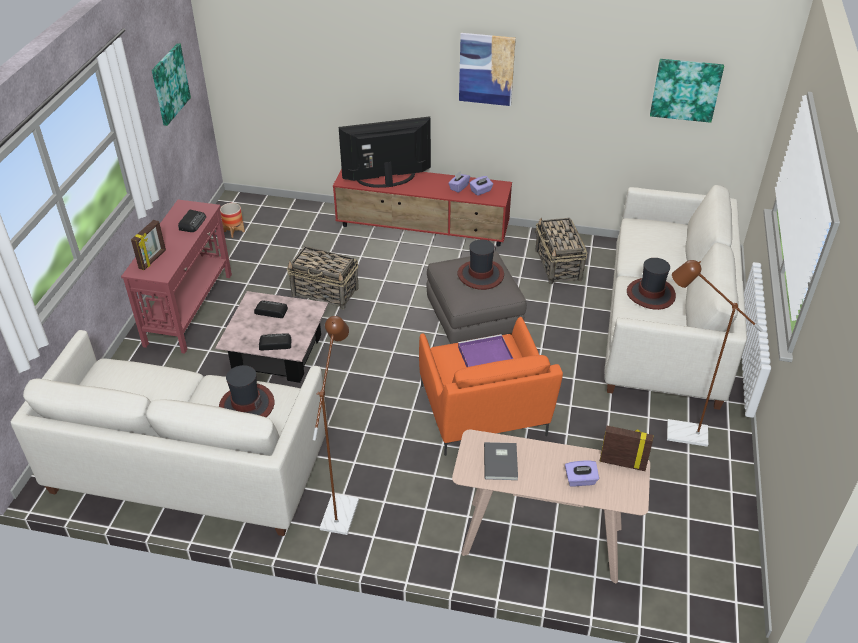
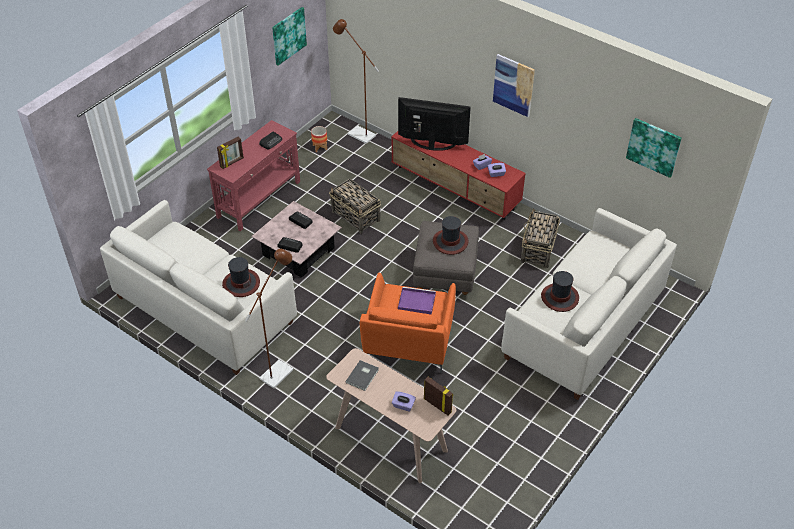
camera: 25 degrees right, 5 degrees up
(678, 432) = (534, 404): brown floor lamp -> brown floor lamp (357, 133)

